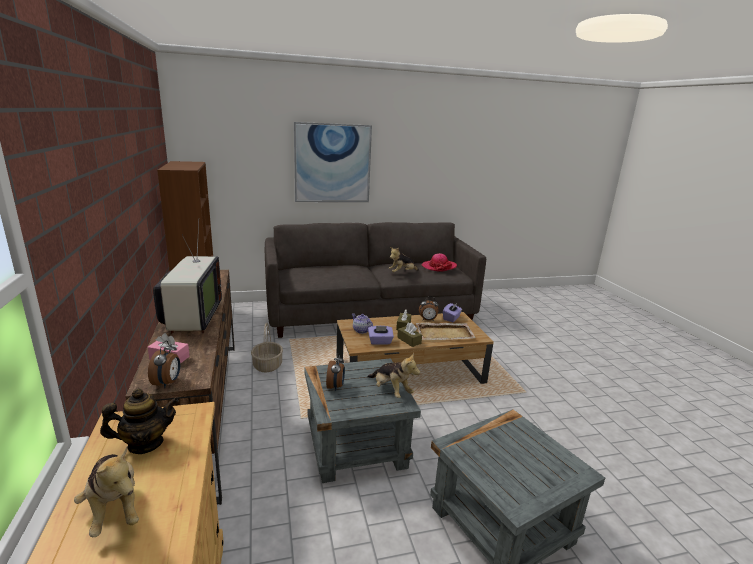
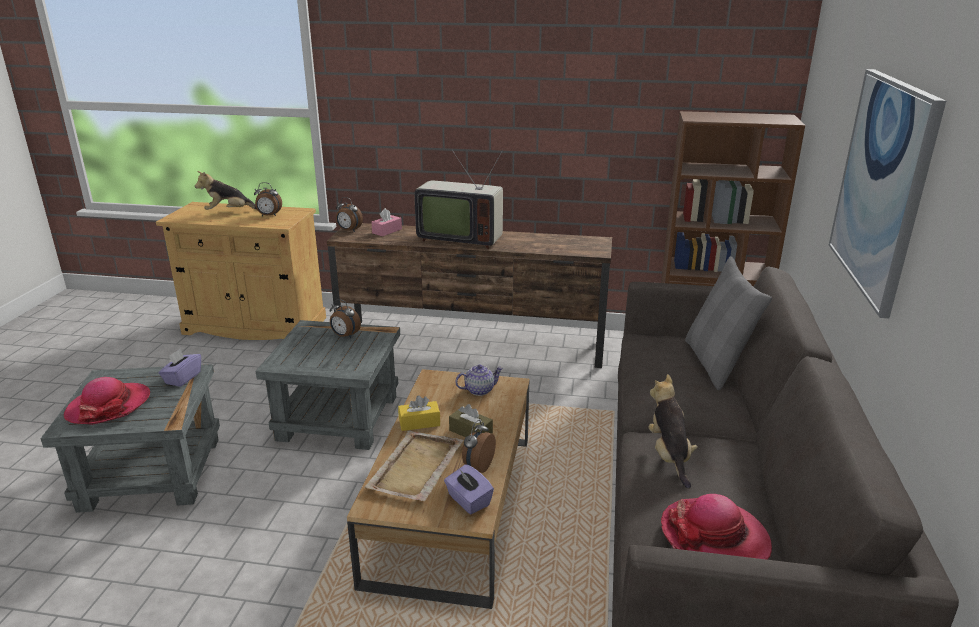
camera: 115 degrees right, 5 degrees up
(145, 444) = (269, 216): teapot -> alarm clock
(268, 366) = (541, 386): basket -> none
(318, 268) = (716, 364): none -> grey pillow
(380, 342) = (434, 397): purple tissue box -> purple tissue box (182, 378)
(391, 390) = (304, 363): plush toy -> none
(409, 340) = (419, 423): brown tissue box -> yellow tissue box
(538, 464) = (109, 406): none -> hat

